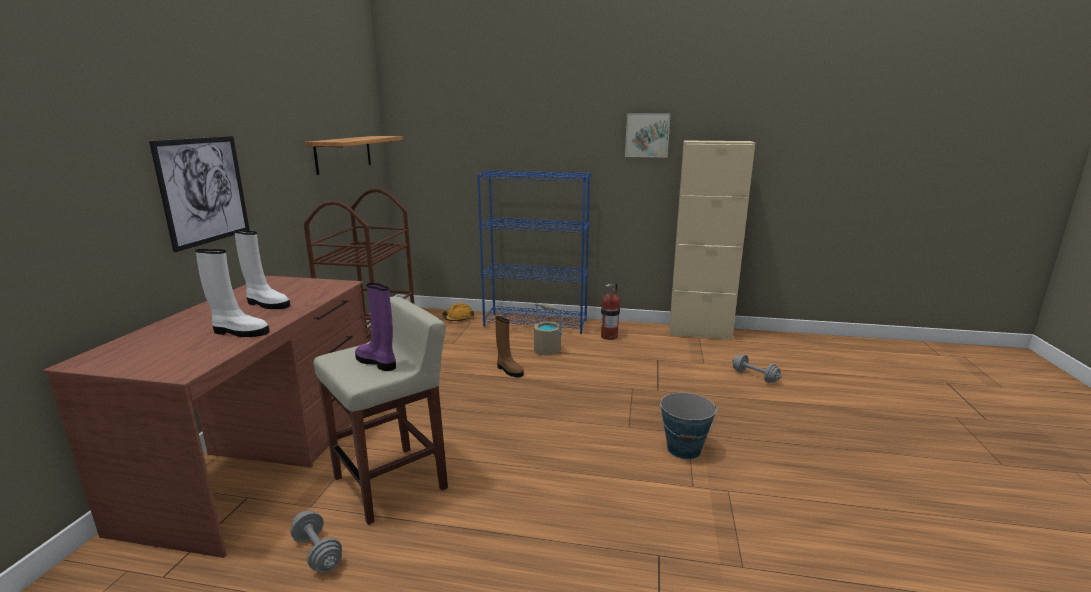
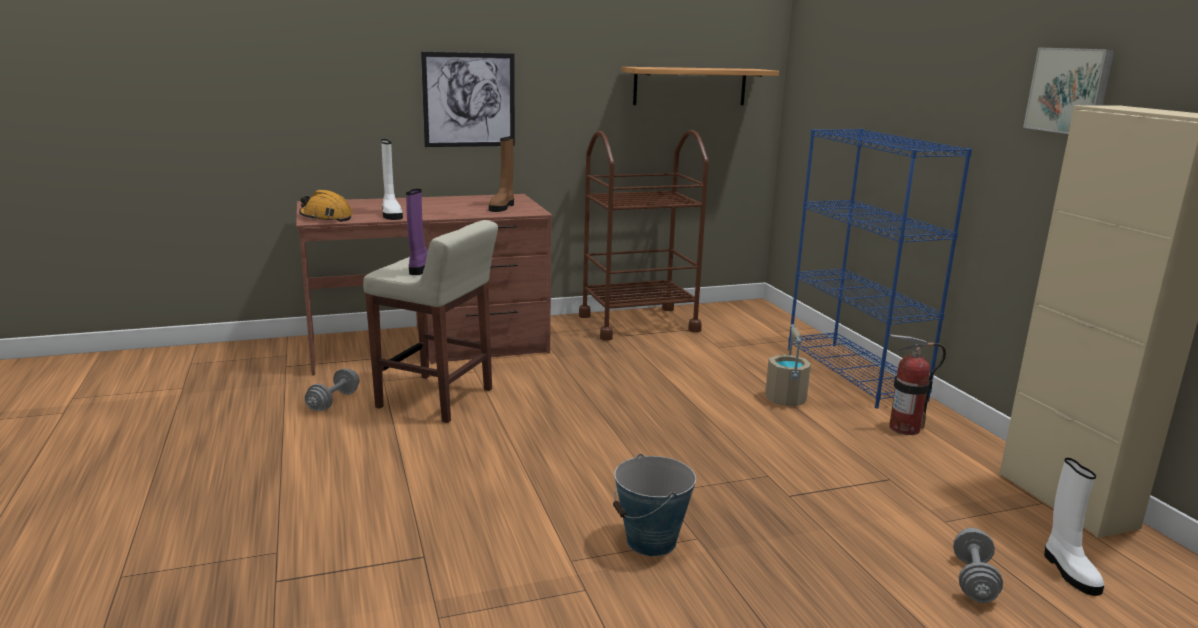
camera: 60 degrees right, 0 degrees up
(267, 304) = (455, 207): white boot -> white boot (1069, 571)
(458, 318) = (786, 332): orange hard hat -> orange hard hat (326, 217)
(509, 370) = (700, 391): brown boot -> brown boot (502, 207)

